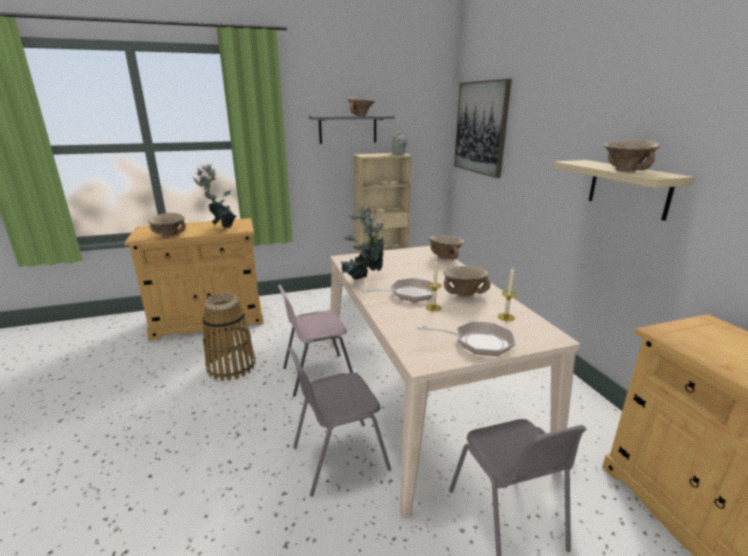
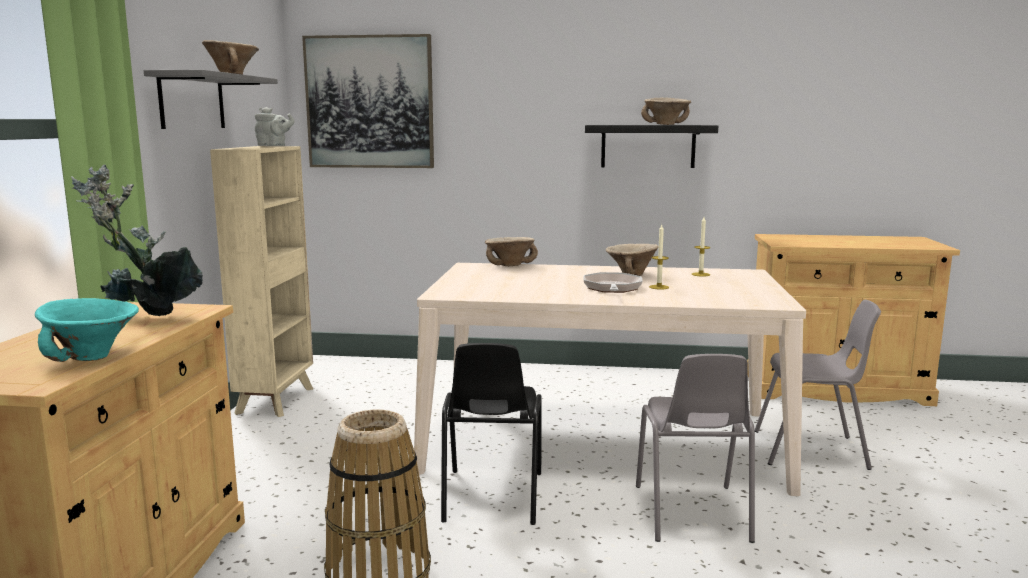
camera: 65 degrees left, 10 degrees down
(169, 235) = (94, 357): beige bowl -> turquoise bowl
(317, 375) = (491, 497): pink chair -> black chair
(364, 281) = (547, 296): potted plant -> none
(477, 342) = (748, 287): frying pan -> none
(628, 188) = (648, 146): beige shelf -> black shelf

